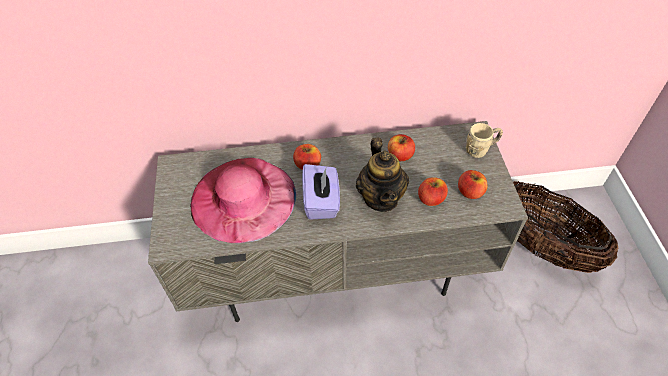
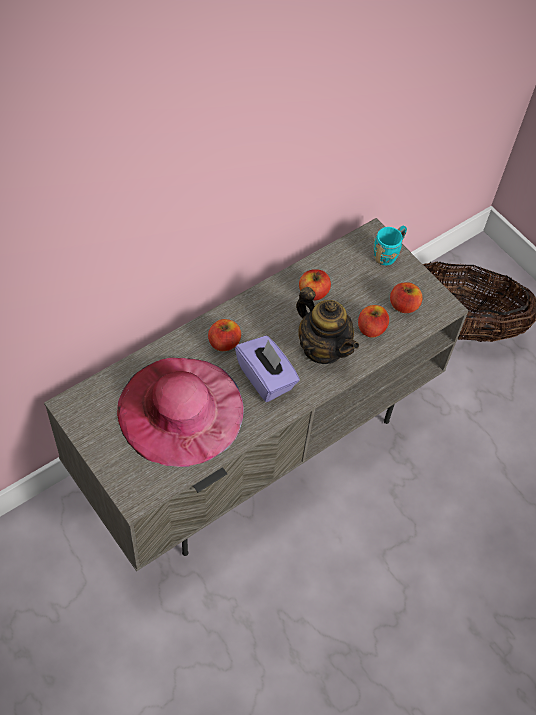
camera: 35 degrees left, 5 degrees up
(481, 149) = (388, 253): beige mug -> turquoise mug

